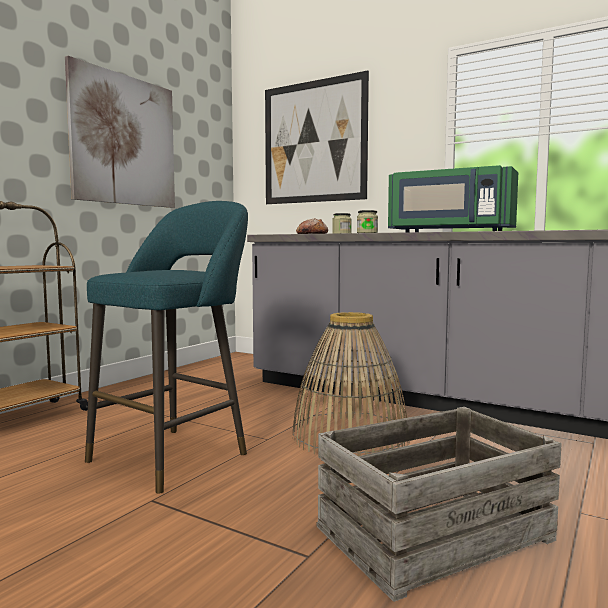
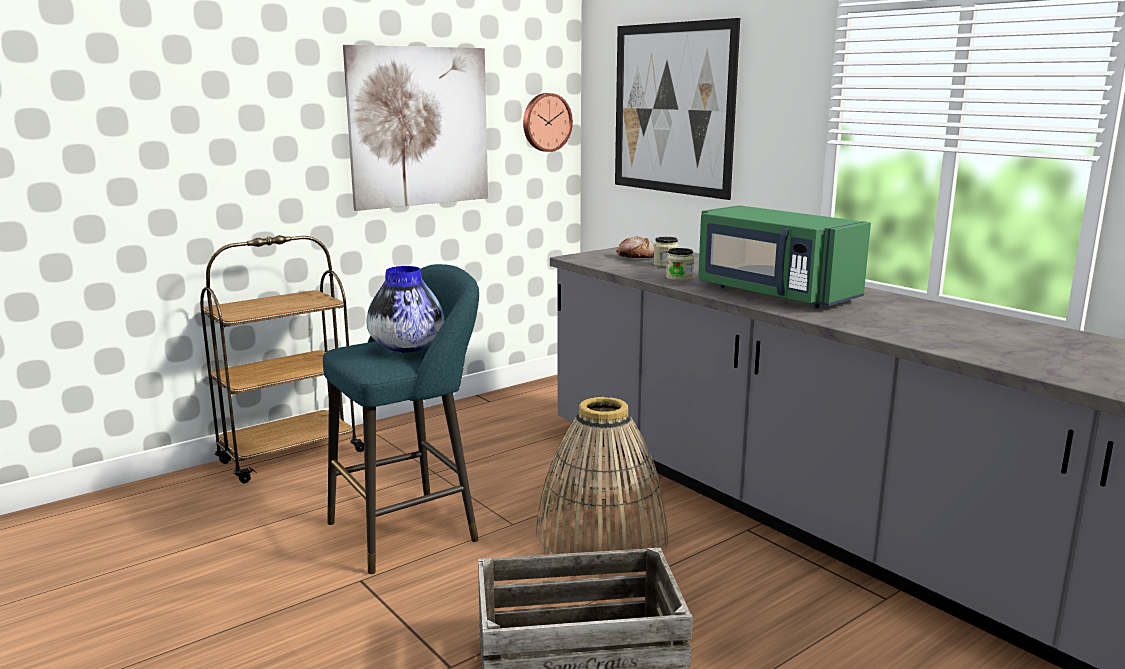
camera: 20 degrees right, 10 degrees up
(176, 269) = (407, 348): none -> vase
(211, 158) = (546, 122): none -> wall clock

